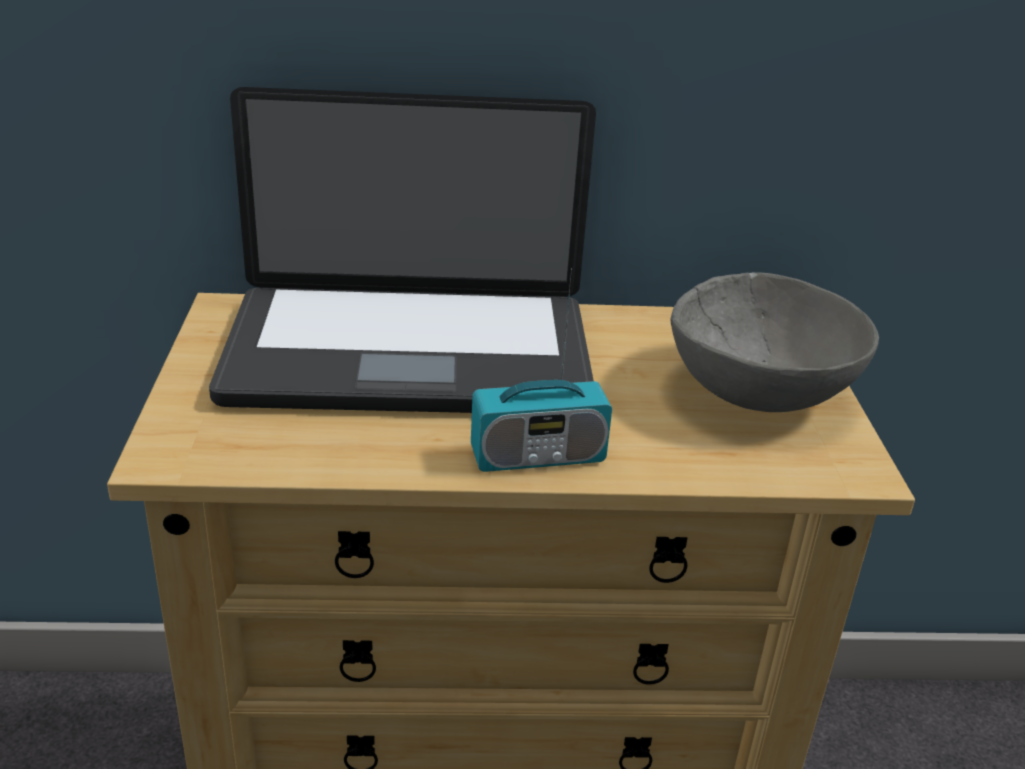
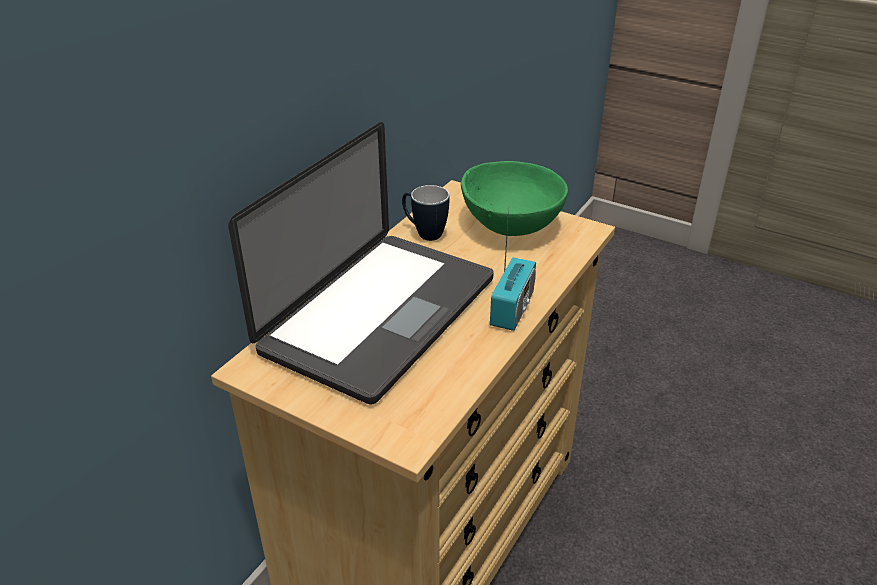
camera: 55 degrees left, 5 degrees up
(635, 330) = (424, 233): none -> mug
(758, 394) = (511, 226): grey bowl -> green bowl

